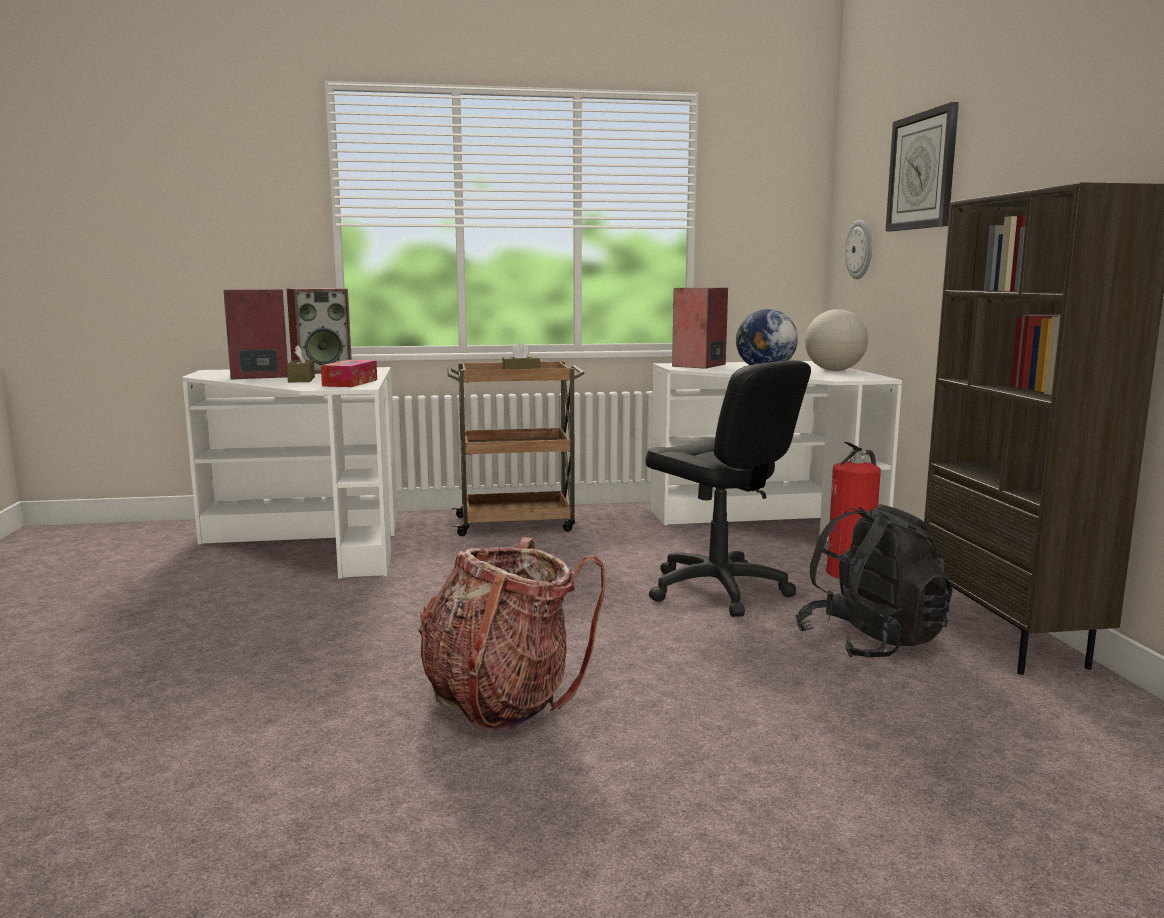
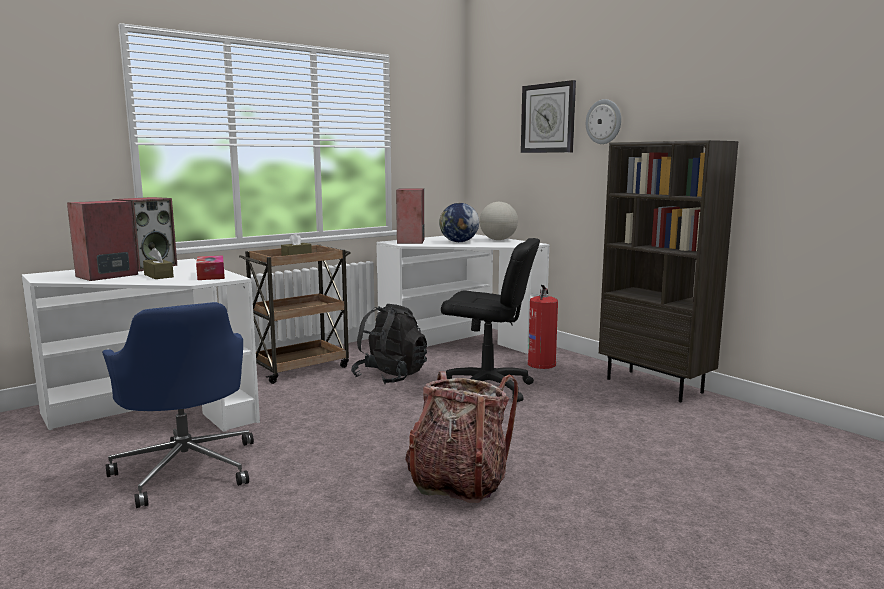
camera: 30 degrees left, 0 degrees up
(252, 608) = (187, 468): none -> blue office chair
(860, 249) = (495, 162): wall clock -> wall clock (604, 121)
(871, 642) = (600, 401): black backpack -> black backpack (390, 377)

